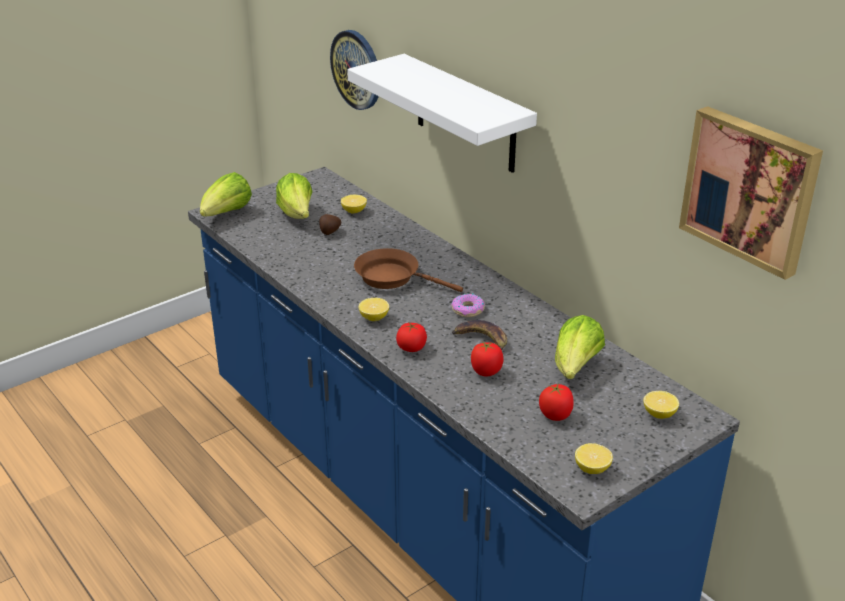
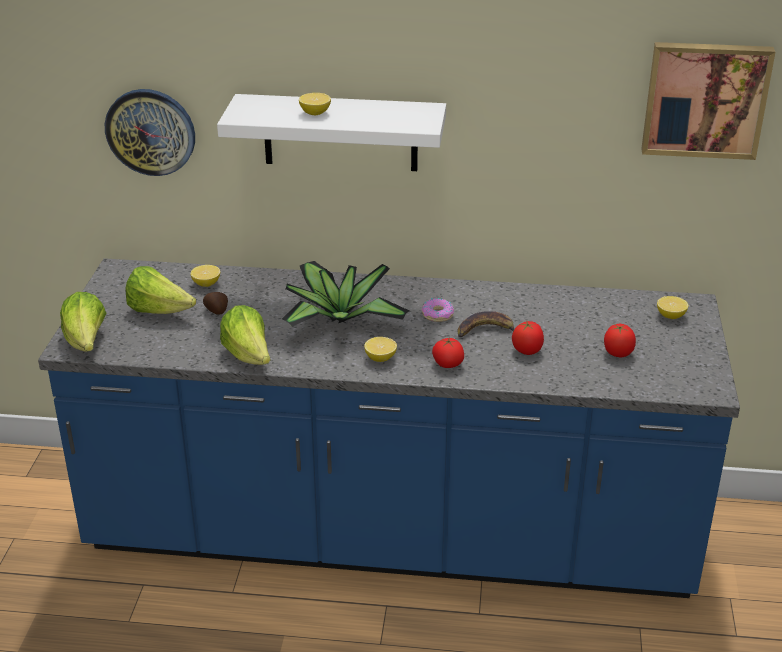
camera: 45 degrees left, 0 degrees up
(392, 277) = (338, 320): brown frying pan -> potted plant
(575, 367) = (575, 315): lettuce -> lettuce (249, 356)
(592, 469) = (693, 373): lemon -> lemon (315, 113)

